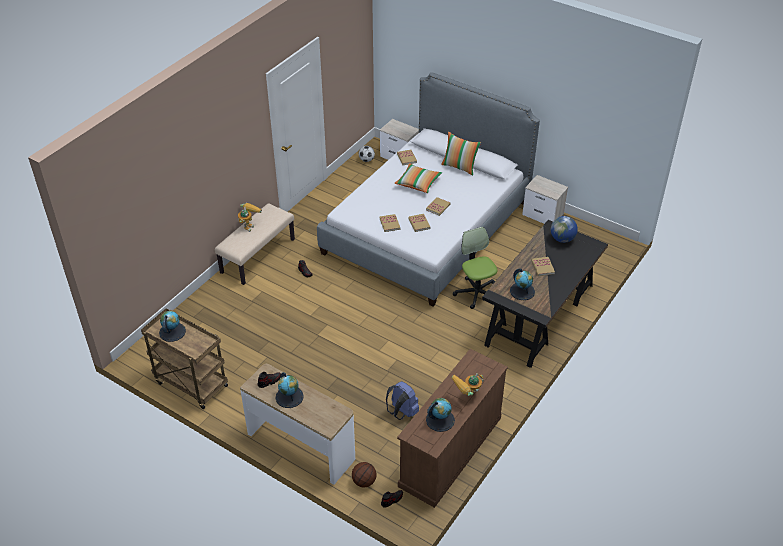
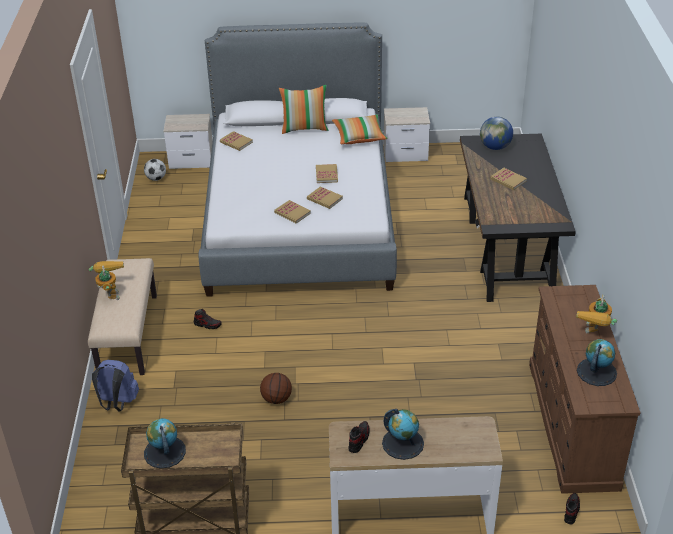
camera: 35 degrees left, 5 degrees down
(364, 482) = (521, 510): basketball -> basketball (276, 399)
(402, 412) = (479, 413): blue backpack -> blue backpack (117, 403)
(418, 183) = (277, 161): pillow -> pillow (359, 136)
(476, 292) = (421, 255): office chair -> none
(522, 291) = (515, 211): globe -> none

